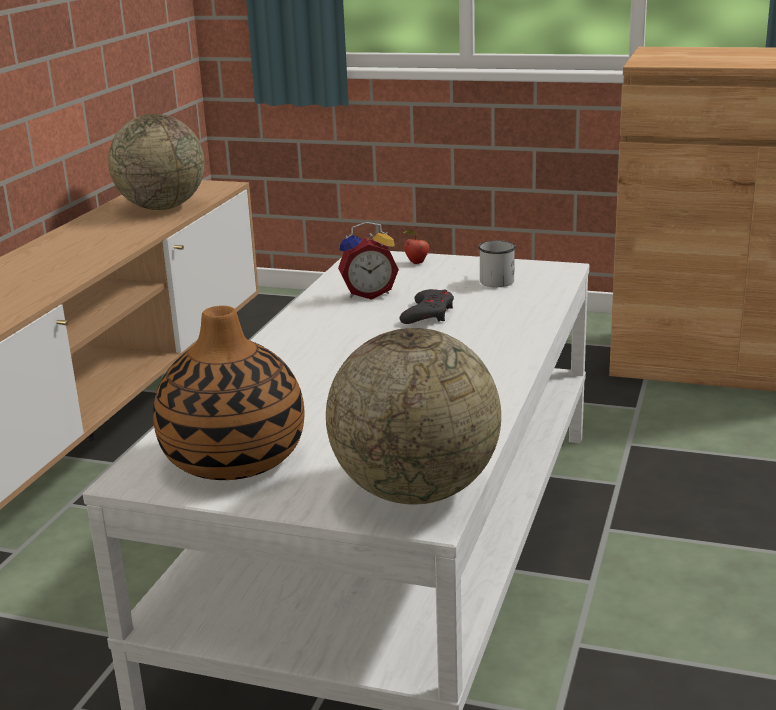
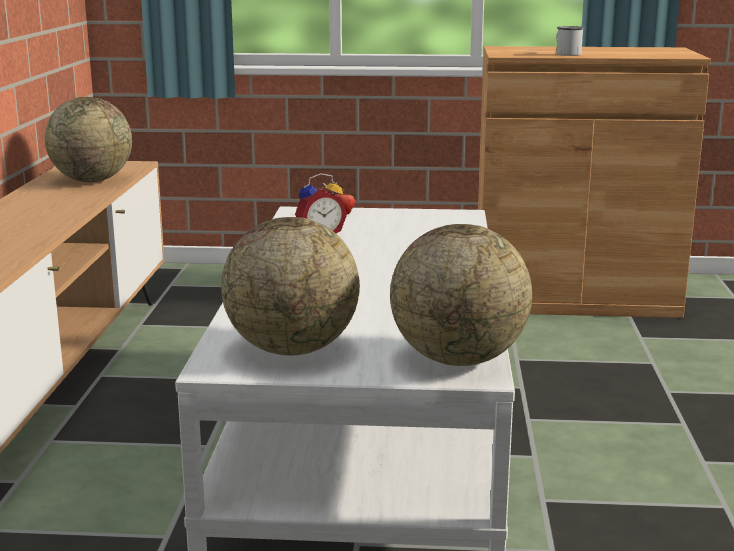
camera: 15 degrees left, 5 degrees down
(234, 459) = (292, 349): vase -> globe
(428, 313) = (380, 247): grey game controller -> none
(495, 280) = (418, 222): white mug -> white mug (566, 54)

